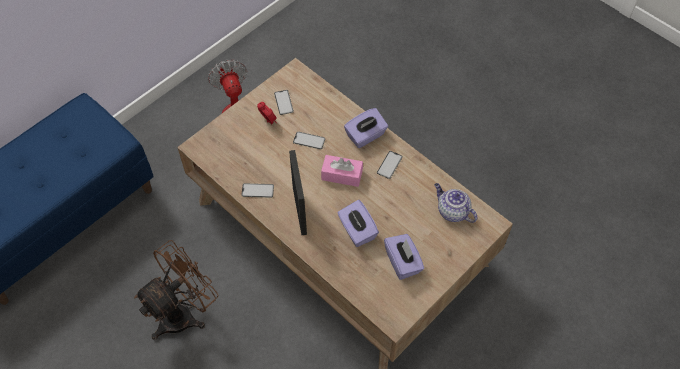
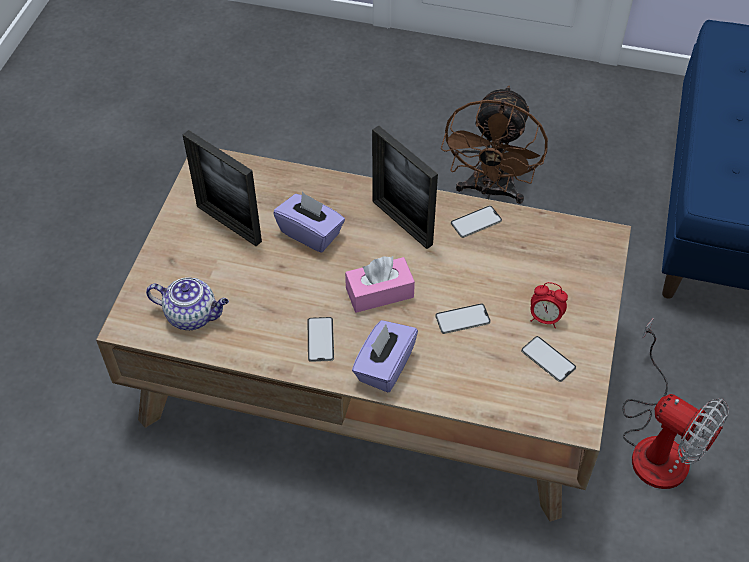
camera: 150 degrees right, 5 degrees down
(403, 262) = (229, 224): purple tissue box -> picture frame

